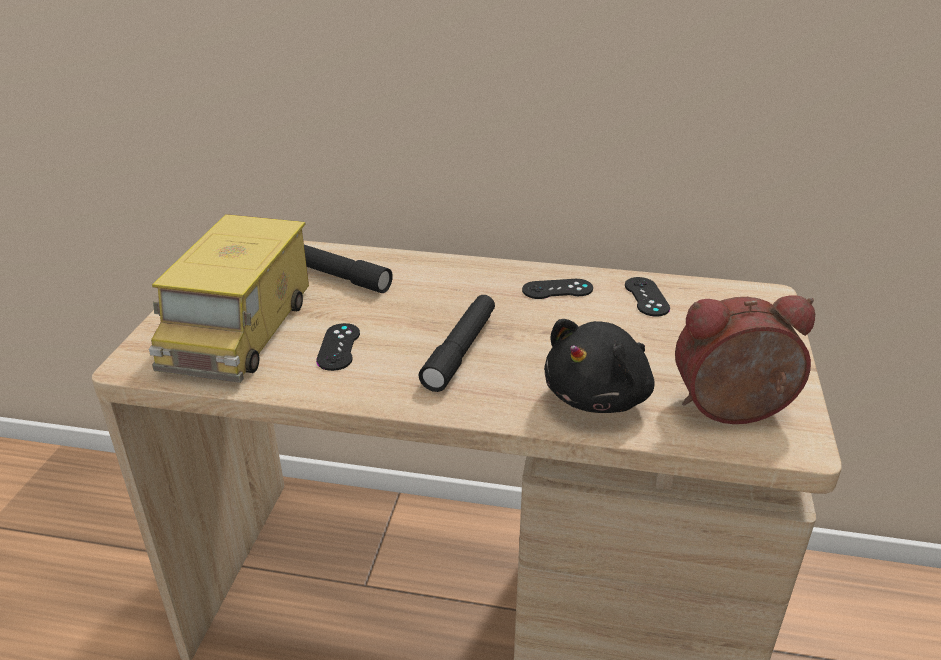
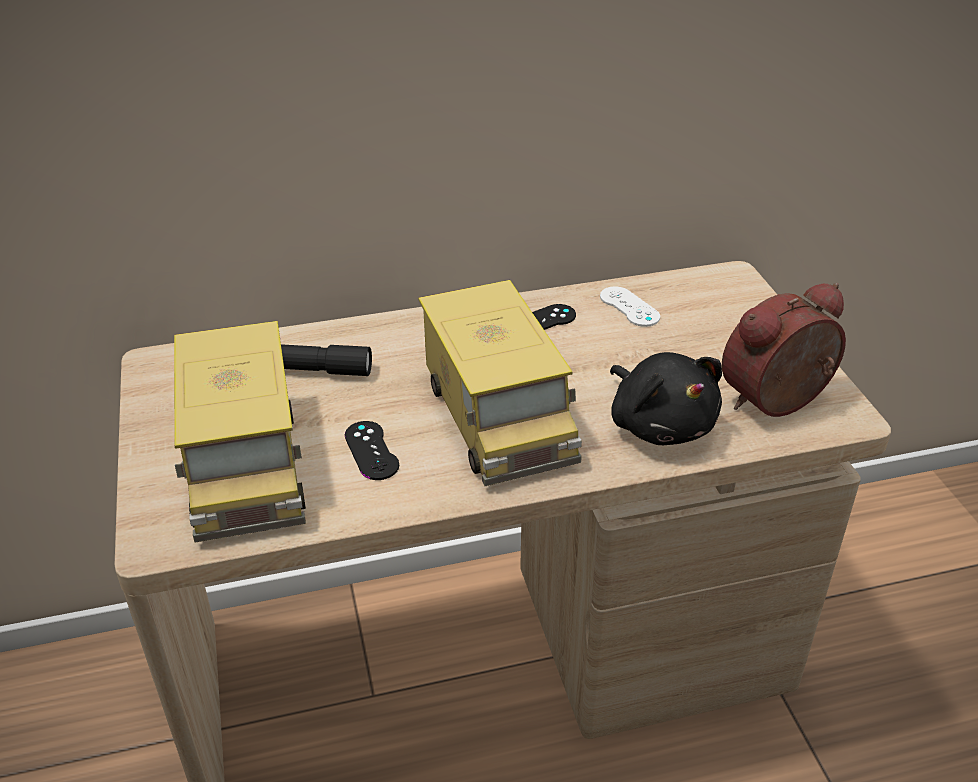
camera: 25 degrees left, 5 degrees up
(460, 350) = (498, 416): black flashlight -> toy truck
(600, 396) = (660, 424): black plush toy -> black plush toy turned 45 degrees counterclockwise
(646, 297) = (629, 307): black game controller -> white game controller

